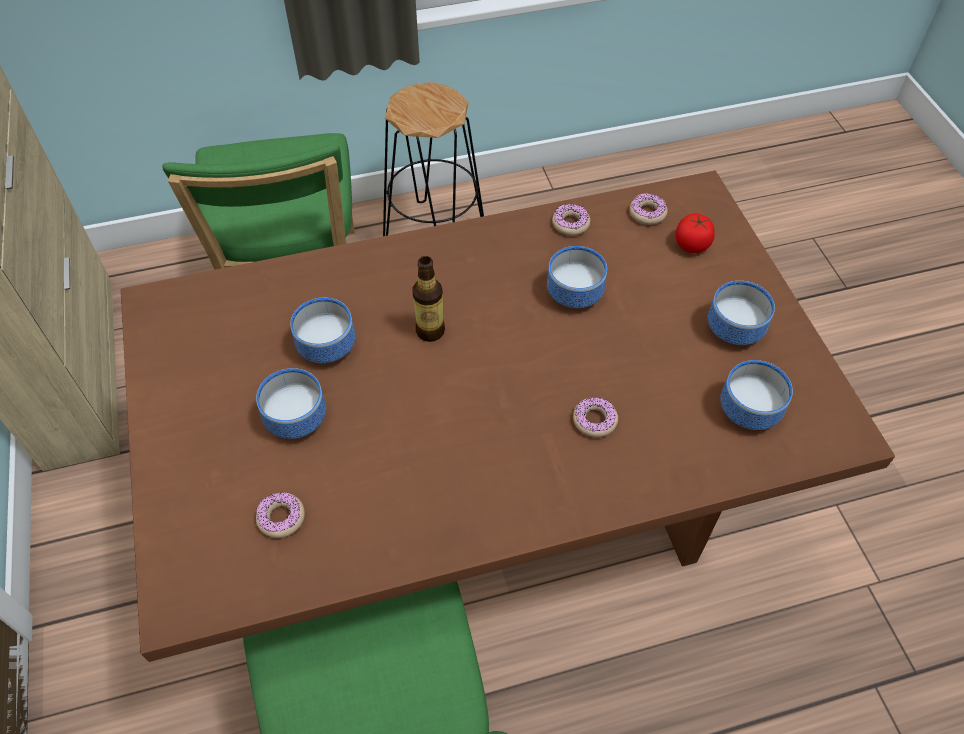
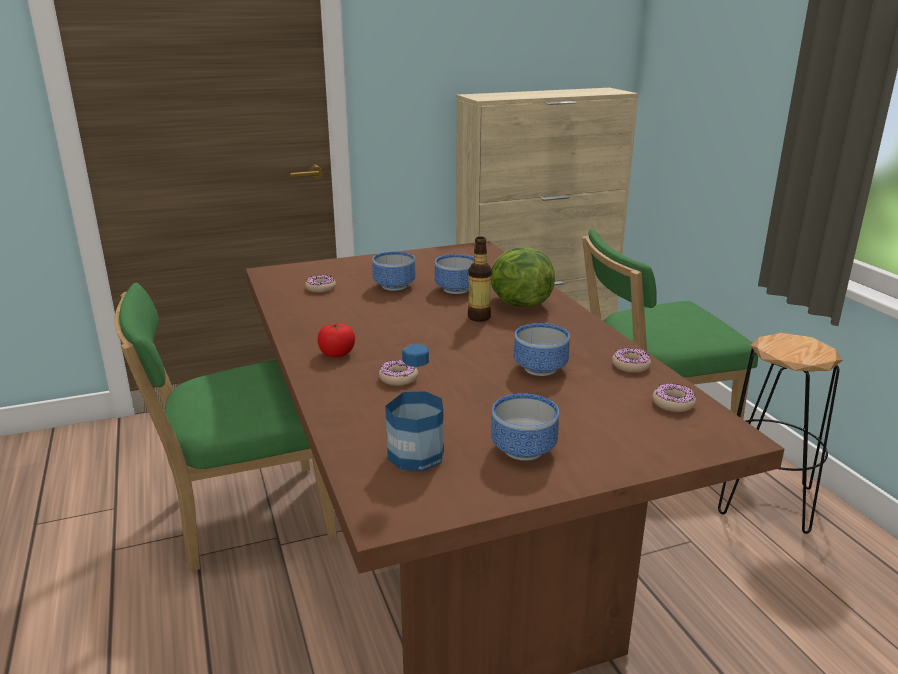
camera: 85 degrees right, 30 degrees down
(392, 287) = (519, 304): none -> lettuce
(692, 244) = (640, 428): tomato -> tomato (337, 354)
(751, 410) = (416, 455): bowl -> bottle

